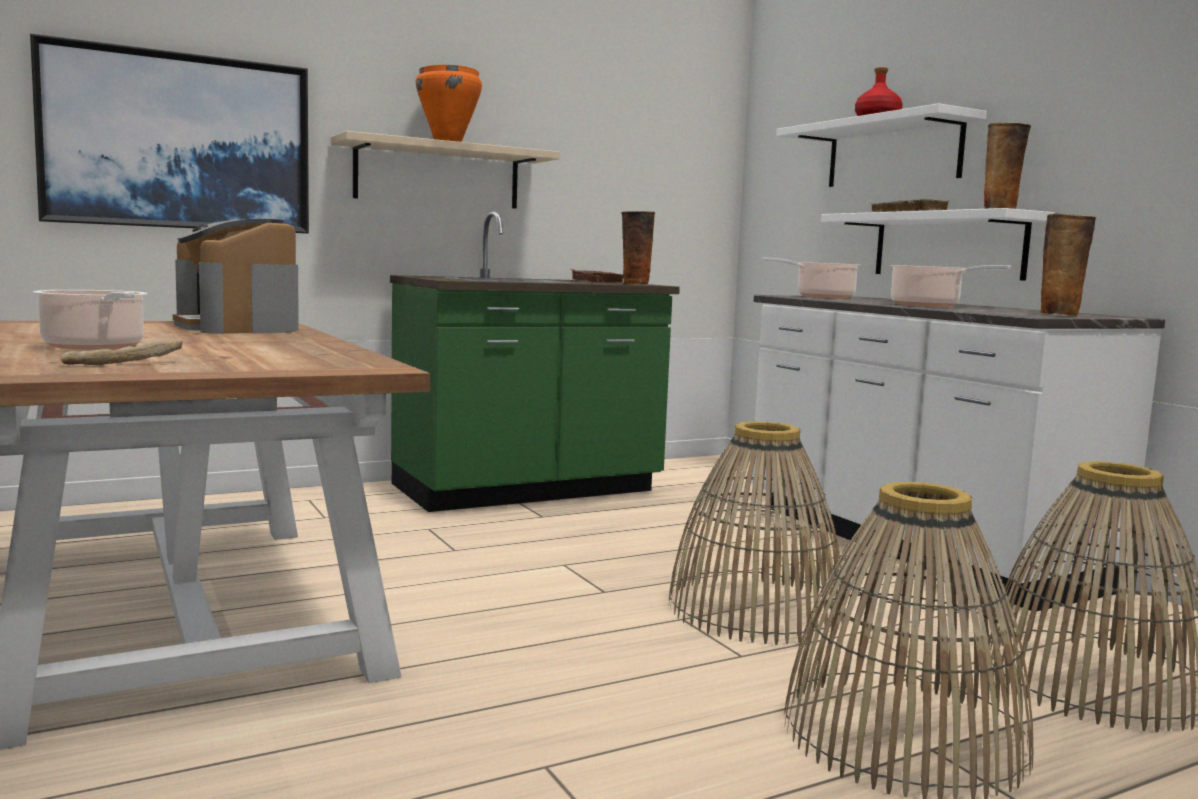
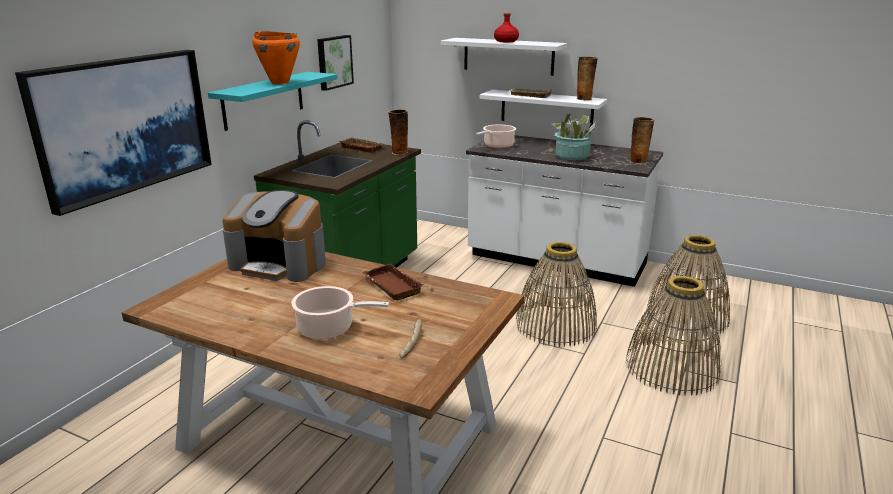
camera: 35 degrees left, 15 degrees up
(285, 346) = (390, 286): none -> brown tray
(438, 175) = (263, 100): beige shelf -> turquoise shelf
(597, 155) = (333, 62): none -> picture
(929, 306) = (572, 156): cooking pot -> potted plant

